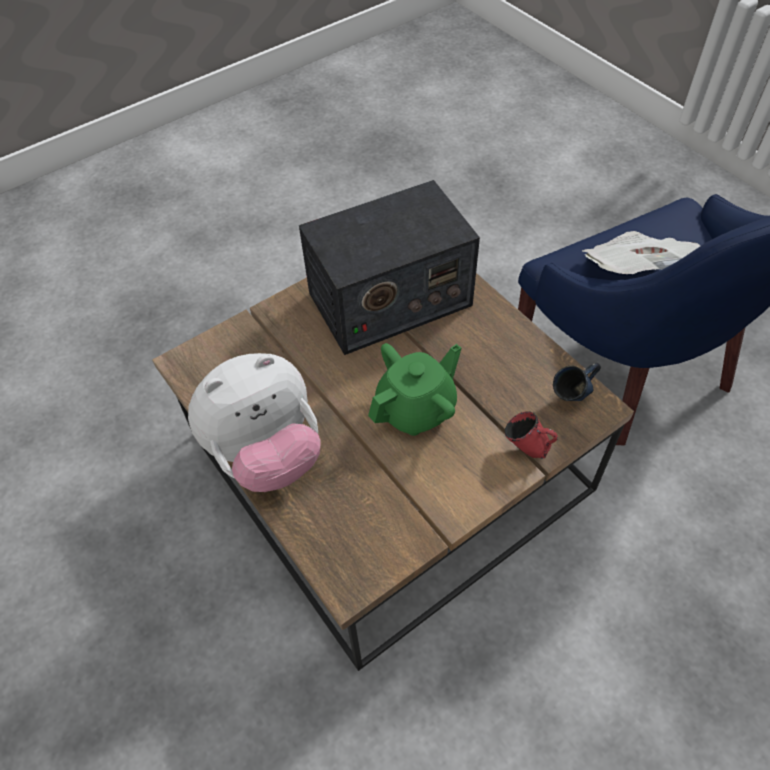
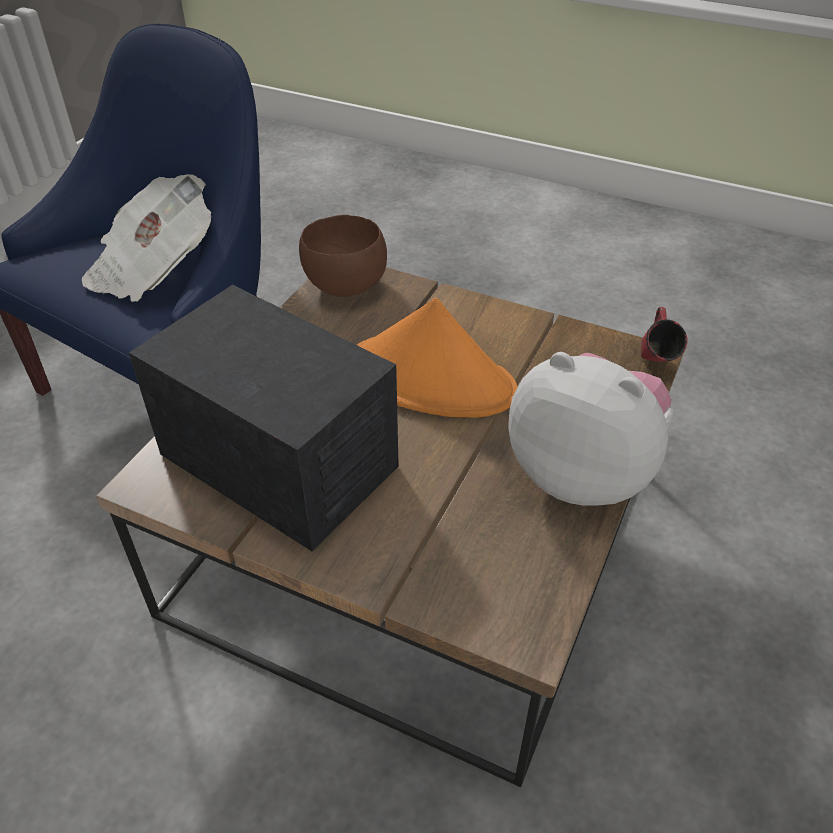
camera: 120 degrees left, 10 degrees down
(416, 409) = (431, 379): green teapot -> orange hat
(526, 449) = (423, 297): red mug -> red mug (655, 364)
(572, 399) = (344, 286): blue mug -> brown bowl

